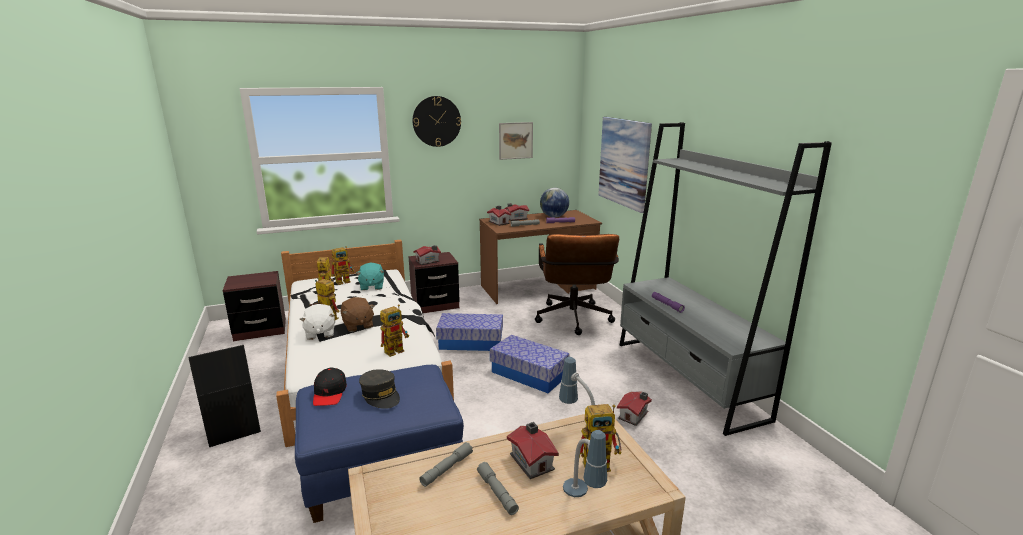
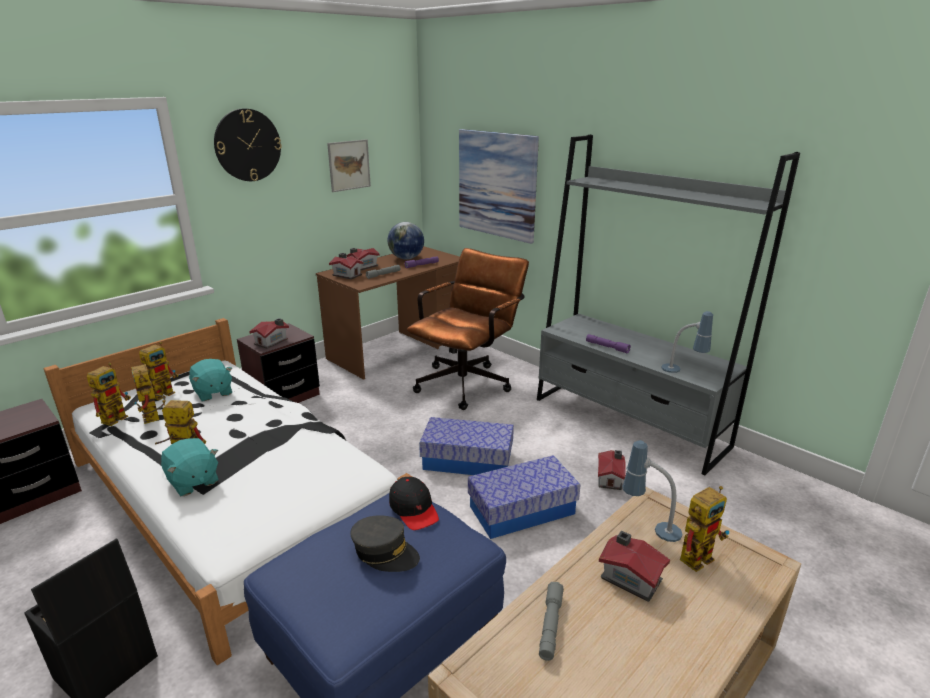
camera: 25 degrees left, 5 degrees up
(320, 333) = (193, 482): white plush toy -> turquoise plush toy
(329, 393) = (308, 572): black cap -> black cap (414, 509)
(358, 325) = (242, 455): brown plush toy -> none
(397, 349) = (329, 477): toy robot -> toy robot (117, 416)
(471, 342) = (368, 437): storage box -> storage box (522, 510)
(497, 493) = (631, 633): grey flashlight -> none
(573, 321) = (468, 382): brown office chair -> brown office chair turned 120 degrees counterclockwise
(583, 500) = (721, 606): table lamp -> table lamp (682, 373)

